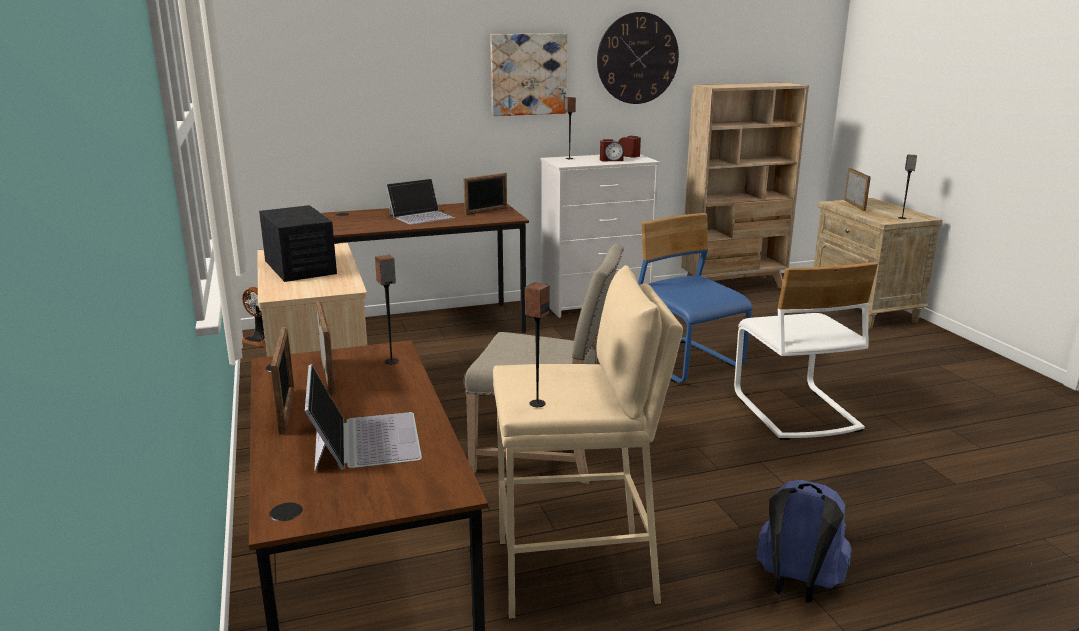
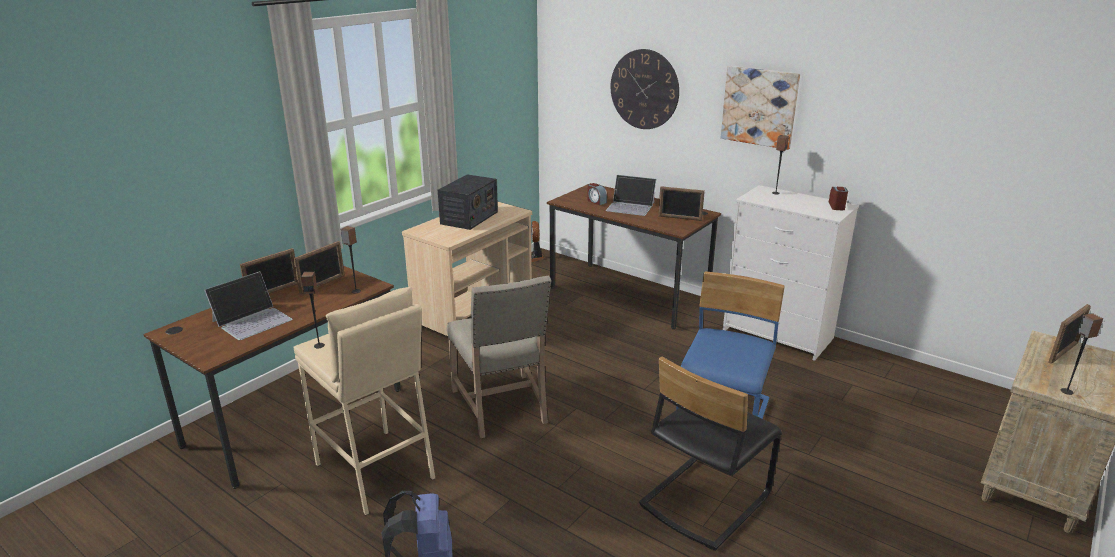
camera: 55 degrees right, 5 degrees up
(611, 160) = (802, 206): alarm clock -> alarm clock (596, 201)
(637, 58) = (878, 109): wall clock -> wall clock (644, 89)
(734, 287) = (945, 385): beige bookcase -> none
(794, 411) = (704, 500): white chair -> black chair

